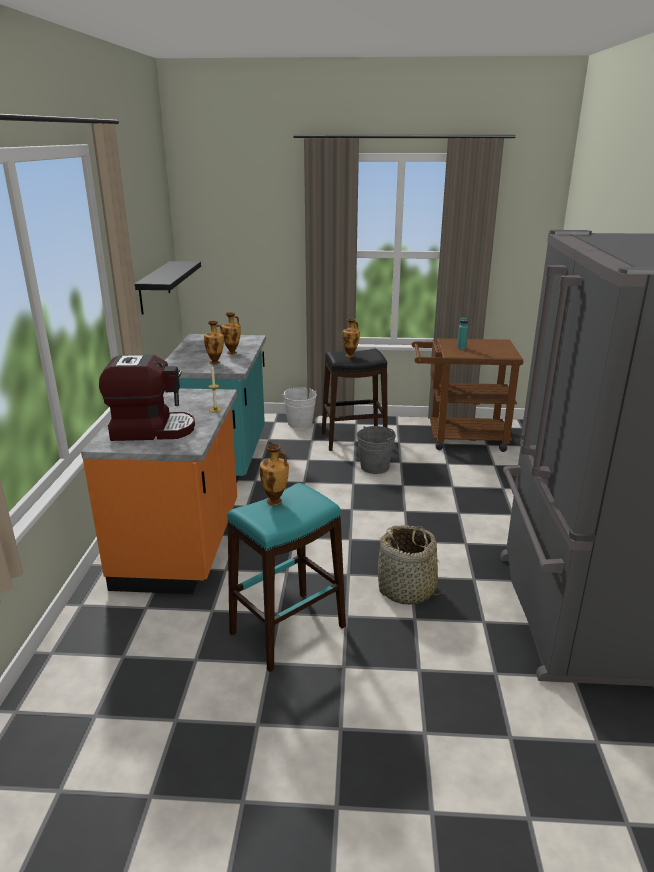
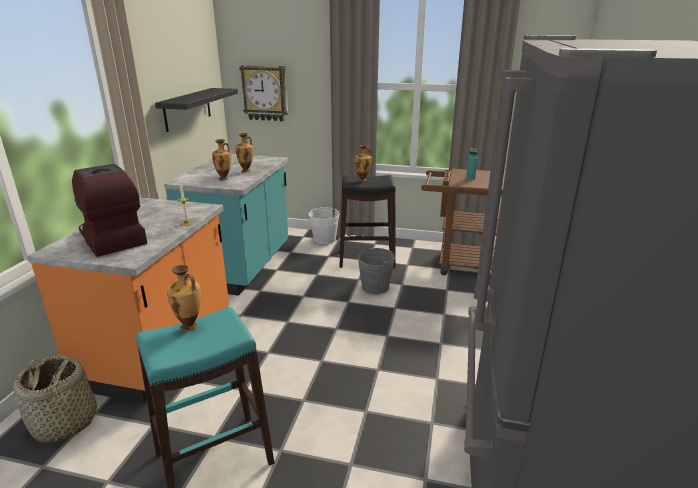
camera: 10 degrees right, 0 degrees up
(152, 429) = (111, 238): coffee machine -> coffee machine turned 135 degrees counterclockwise
(228, 264) = (265, 93): none -> wall clock
(407, 589) = (356, 426): basket -> basket (64, 423)

